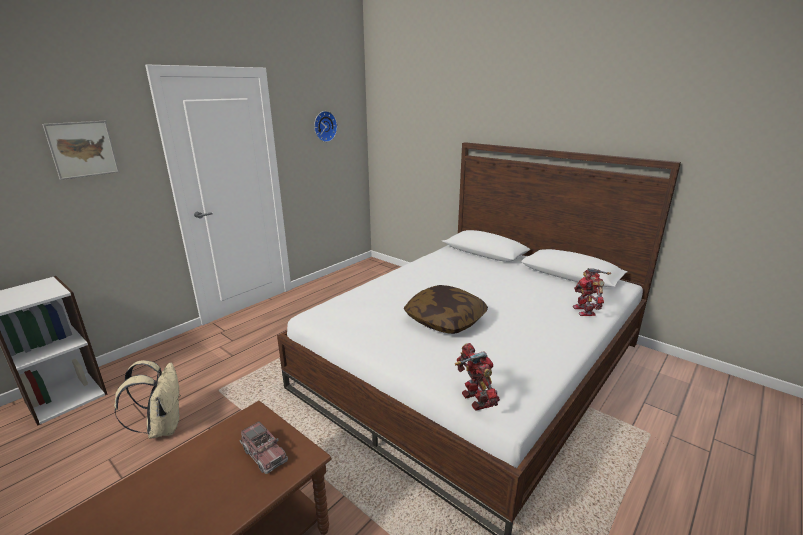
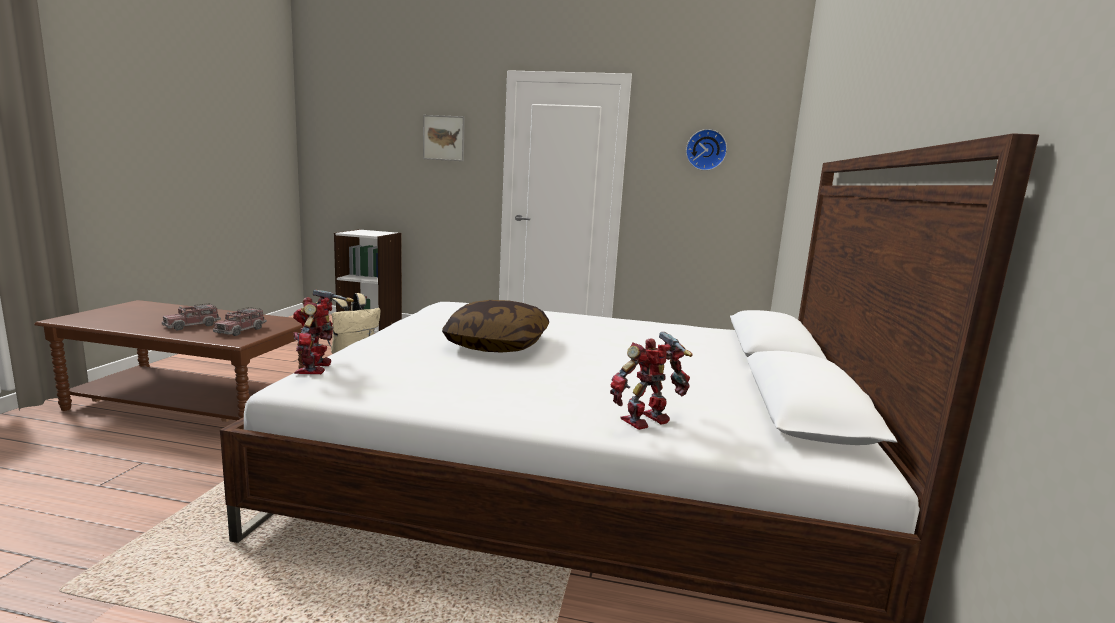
camera: 60 degrees right, 10 degrees down
(207, 497) = (192, 325): none -> toy truck
(474, 400) = (317, 368): toy robot -> toy robot turned 135 degrees clockwise

